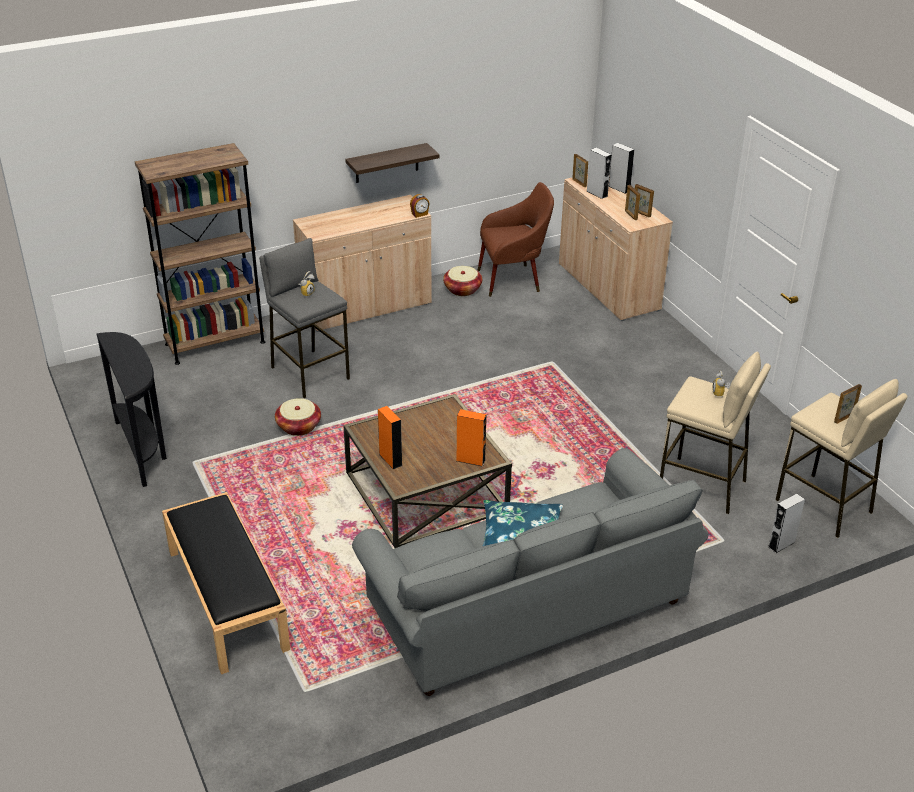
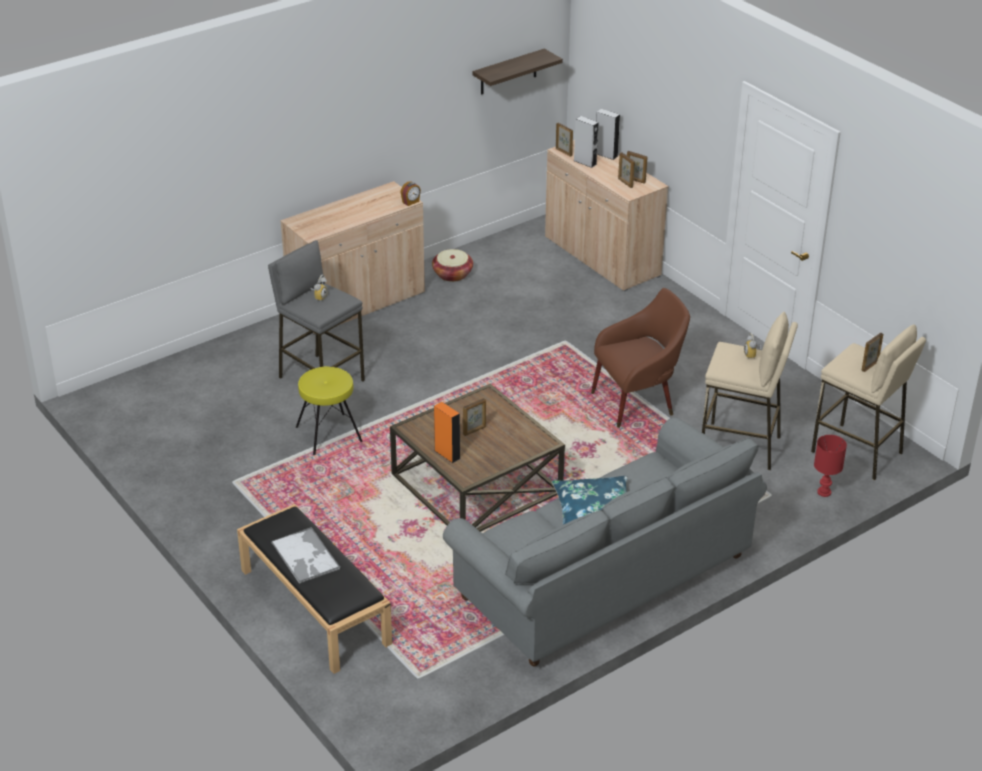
camera: 10 degrees left, 0 degrees up
(143, 449) = (176, 475): black console table -> none
(215, 343) = (210, 358): brown bookcase -> none
(215, 548) = (305, 556): none -> tray
(298, 426) = (328, 434): basket -> yellow stool
(387, 163) = (370, 152): shelf -> shelf (508, 72)
(425, 439) = (474, 431): none -> picture frame
(470, 460) = (525, 446): orange speaker -> none
(513, 280) = (502, 258): brown armchair -> brown armchair (637, 402)
(781, 544) = (824, 492): grey speaker -> red table lamp

